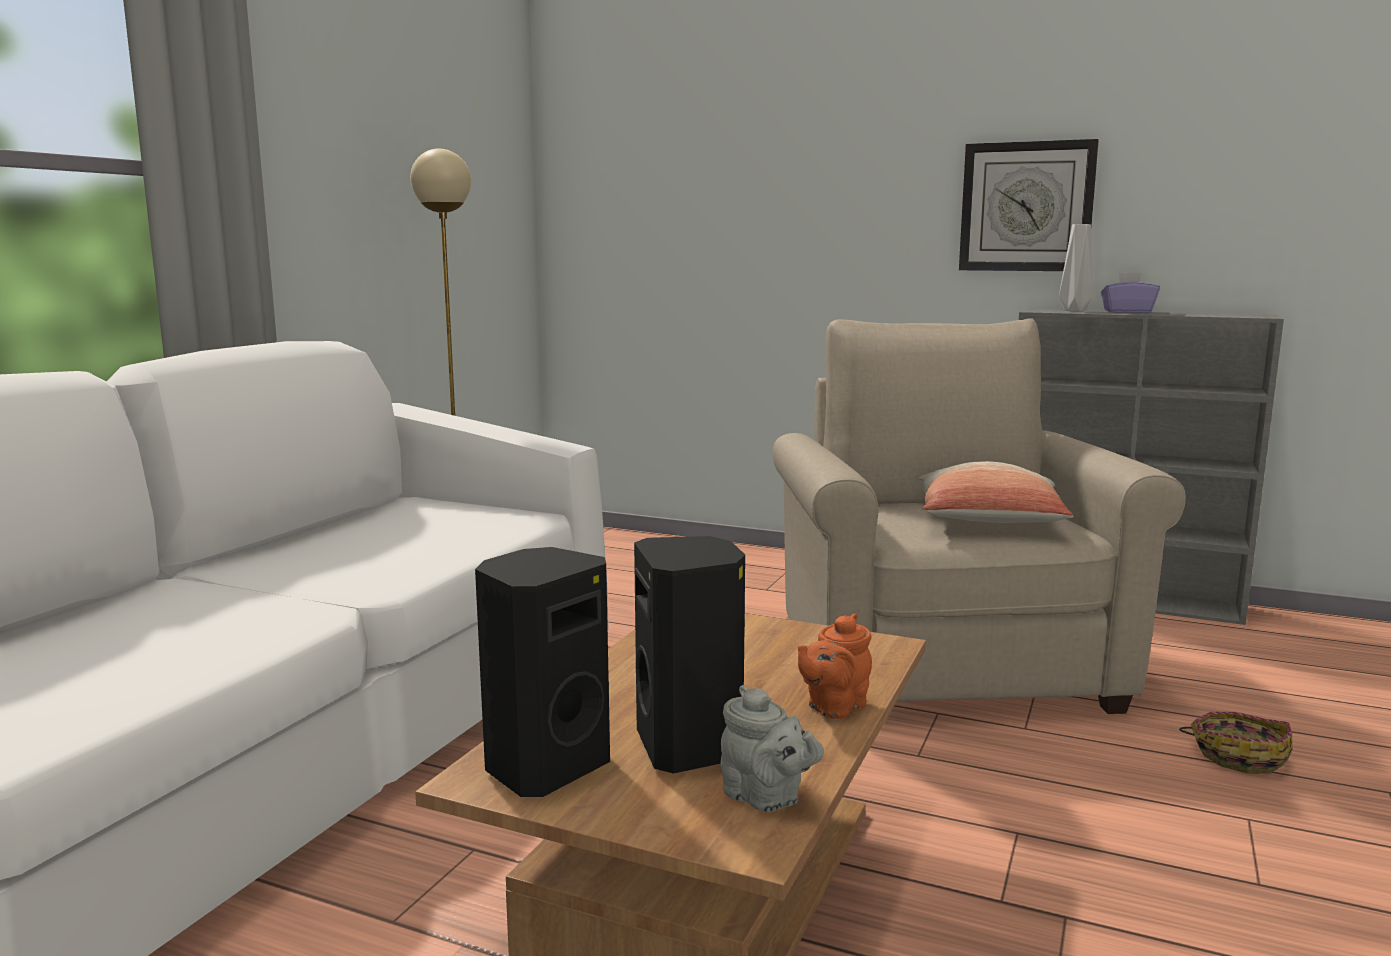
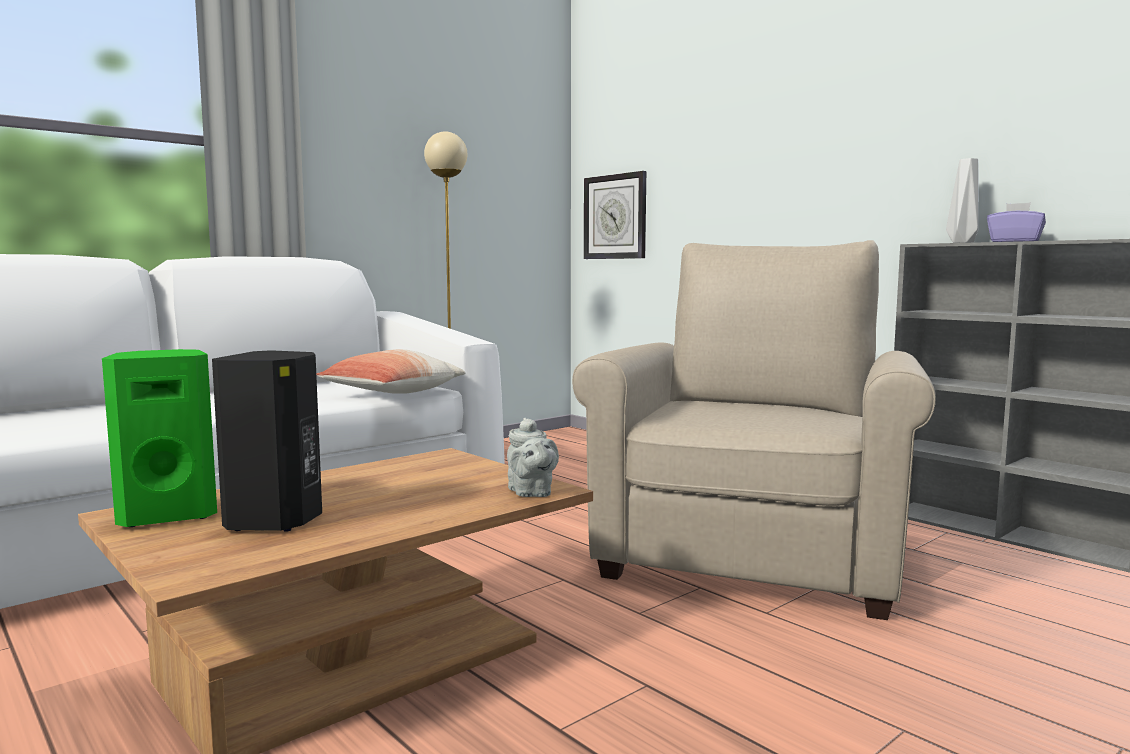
camera: 25 degrees right, 5 degrees down
(544, 767) = (169, 515): black speaker -> green speaker
(766, 798) = (257, 555): grey teapot -> grey teapot (531, 493)
(833, 707) = (425, 516): orange teapot -> none
(989, 523) = (771, 418): pillow -> pillow (391, 394)
(1026, 207) = (928, 150): wall clock -> wall clock (615, 217)
(1238, 755) = (968, 676): basket -> none

